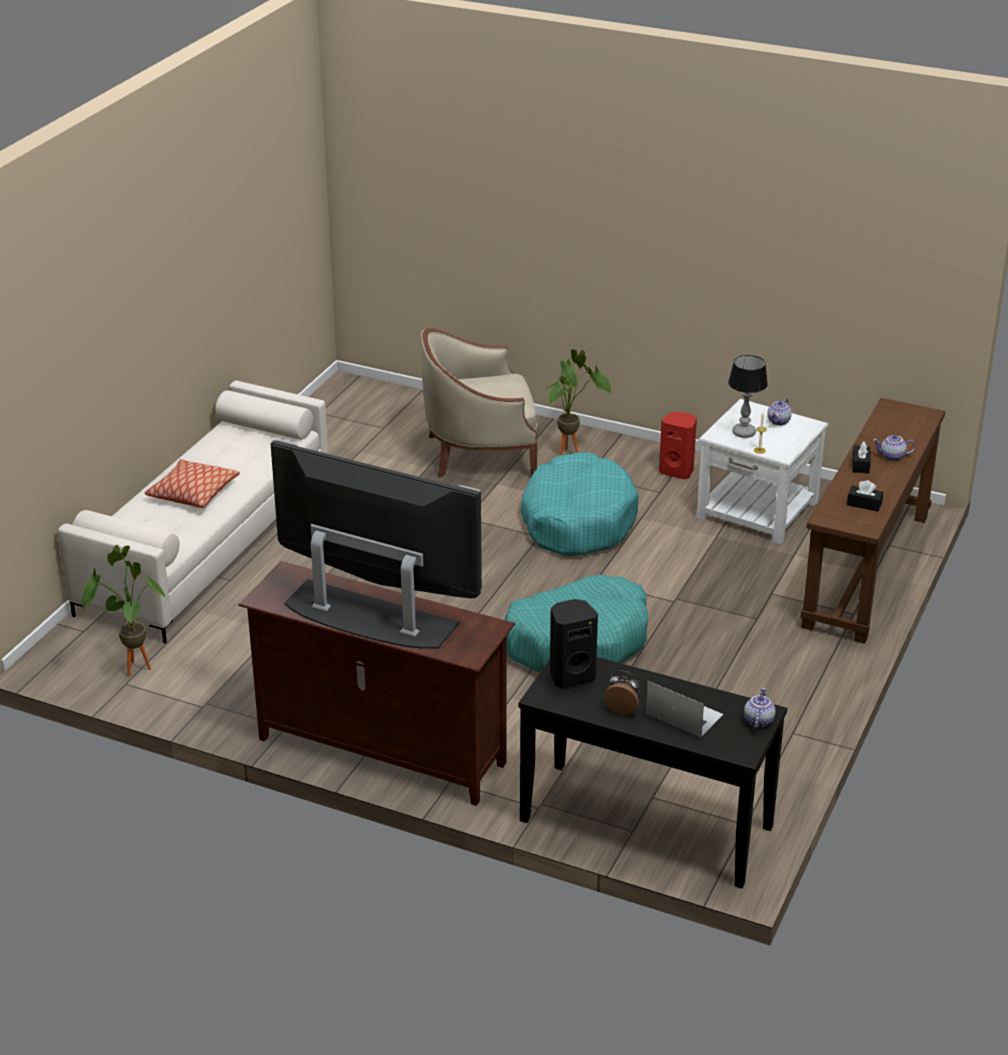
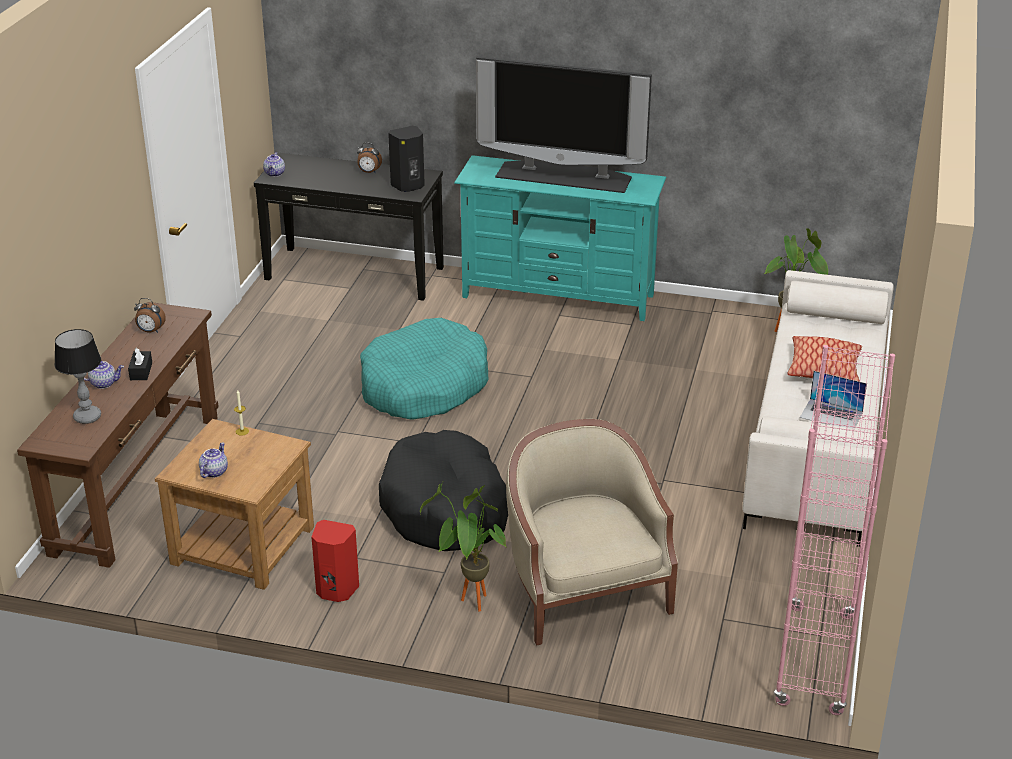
camera: 170 degrees right, 0 degrees up
(334, 400) = (815, 660): none -> pink bookcase
(380, 751) = (558, 296): brown tv stand -> turquoise tv stand
(480, 453) = (584, 591): beige armchair -> beige armchair turned 90 degrees counterclockwise
(577, 521) = (446, 509): turquoise dog bed -> black dog bed
(683, 714) = (326, 173): laptop -> laptop (831, 414)
(744, 433) = (257, 452): table lamp -> table lamp (87, 417)
(757, 510) = (243, 545): white side table -> brown side table
(864, 504) = (150, 331): black tissue box -> alarm clock

